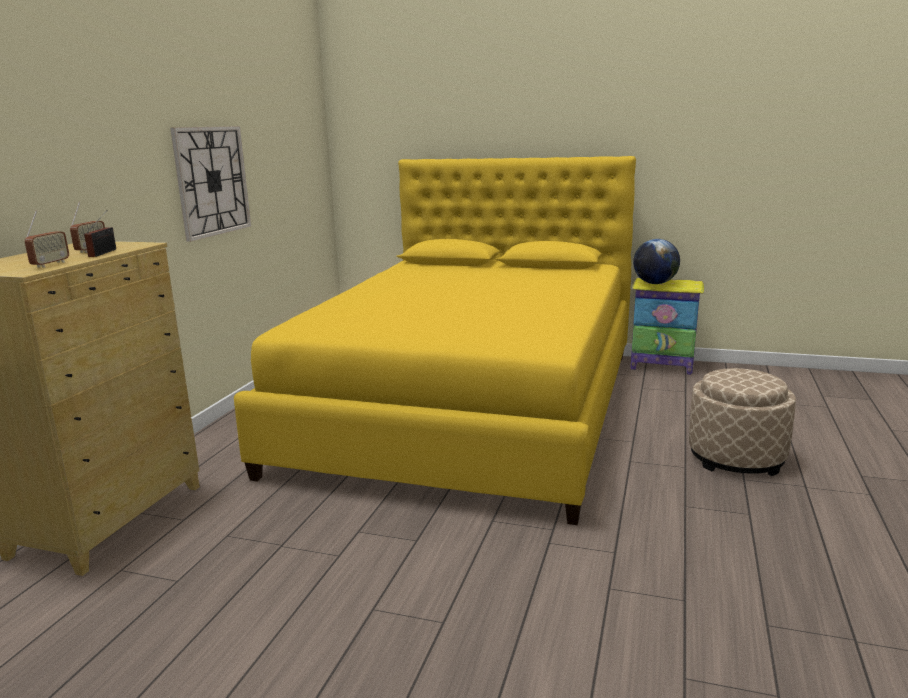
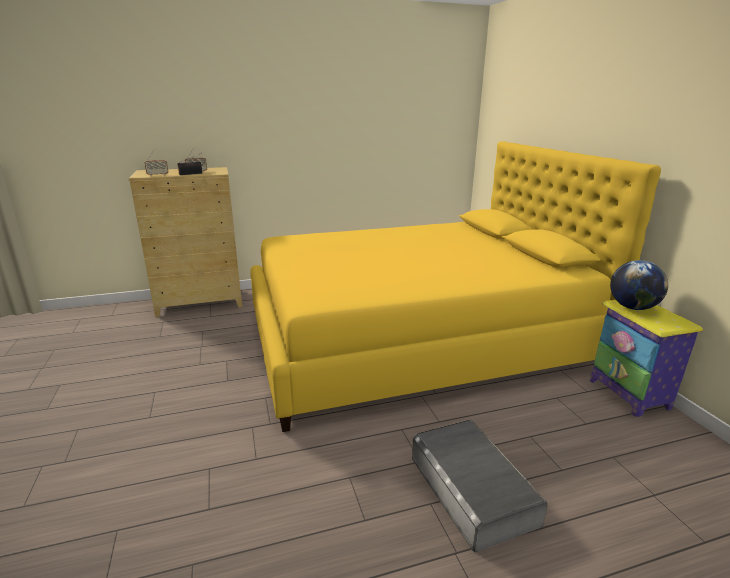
camera: 55 degrees right, 5 degrees up
(212, 181) = (334, 143): wall clock -> none
(736, 457) = (472, 489): beige ottoman -> grey storage box

